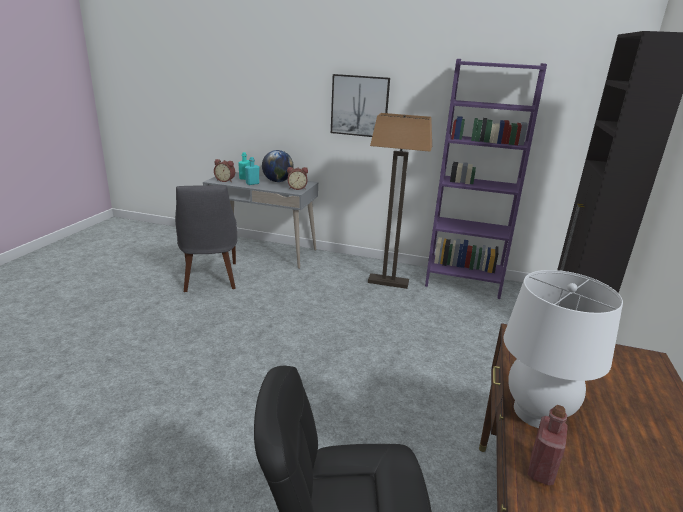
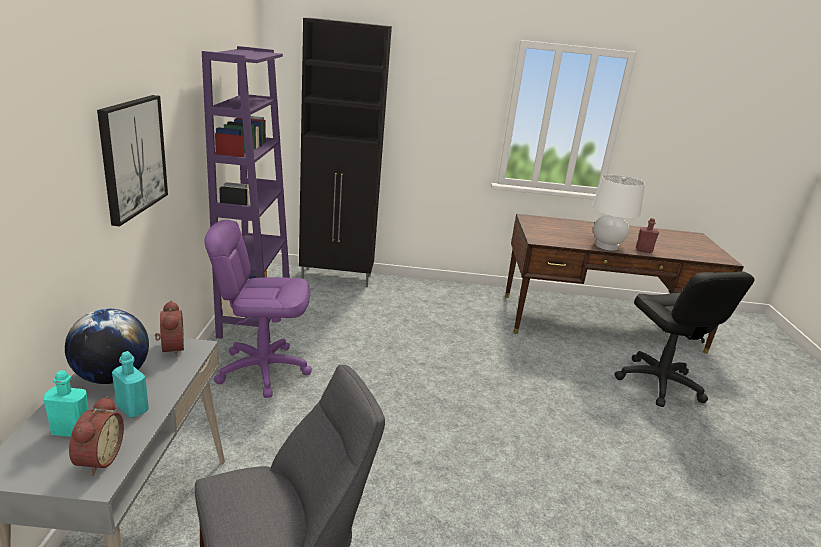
camera: 105 degrees left, 0 degrees up
(388, 282) = (263, 370): floor lamp -> purple office chair

